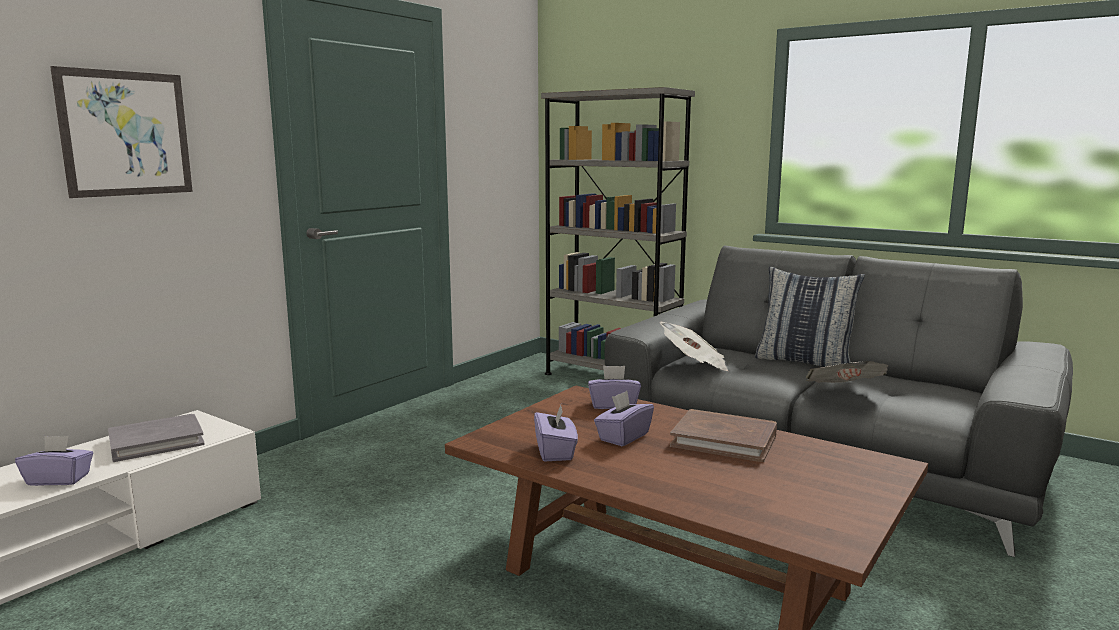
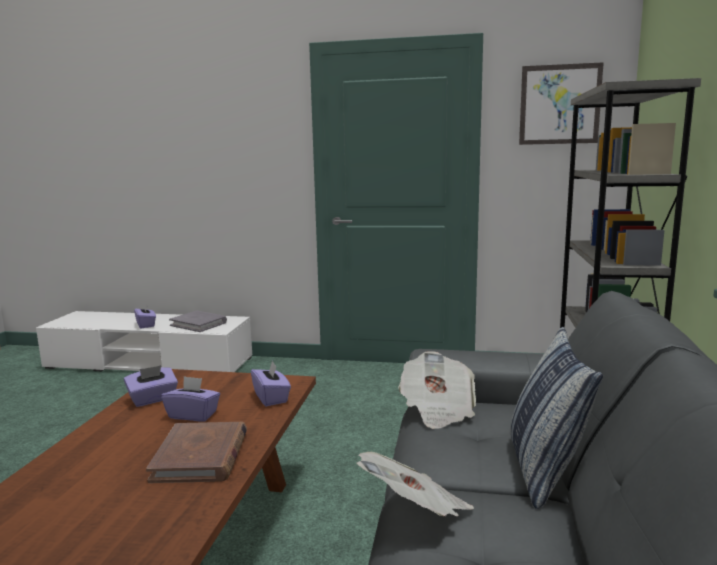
camera: 65 degrees right, 0 degrees up
(126, 133) = (221, 154): picture -> picture (559, 104)

